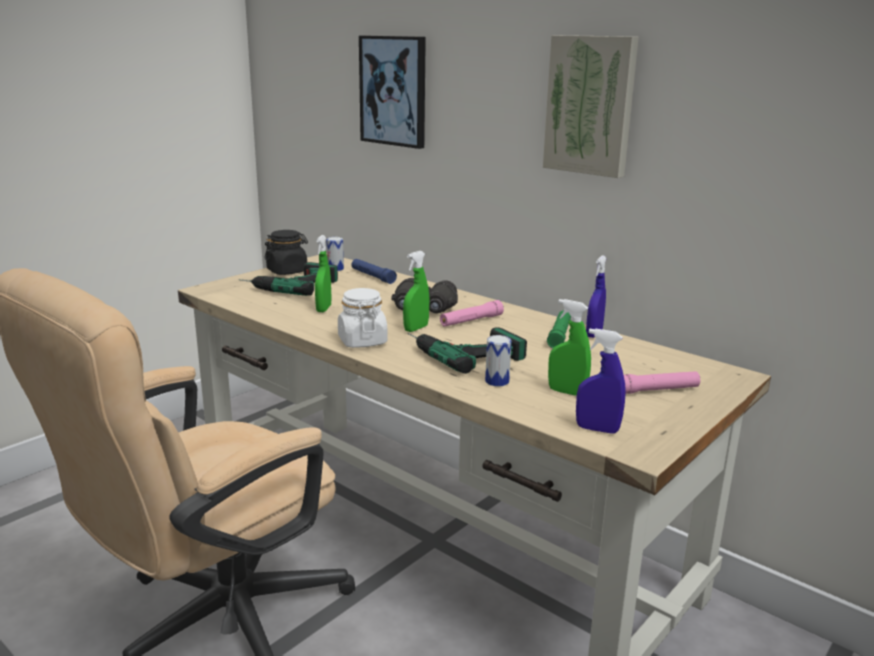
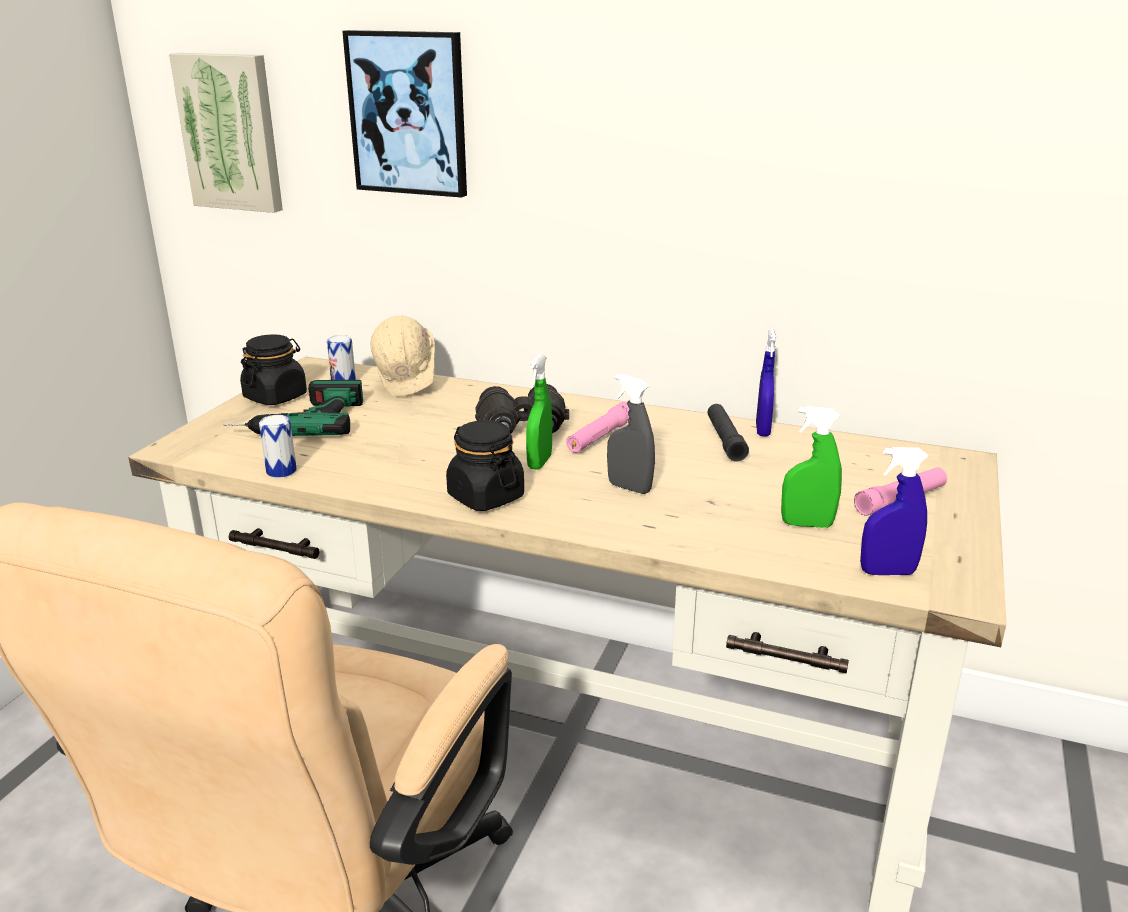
camera: 20 degrees left, 5 degrees up
(323, 309) = (385, 452): green spray bottle -> none
(362, 341) = (485, 497): white jar -> black jar
(373, 276) = (408, 387): blue flashlight -> beige hard hat
(461, 351) = (629, 488): power drill -> grey spray bottle
(497, 381) = (712, 526): can -> can (281, 471)
(559, 335) = (725, 440): green flashlight -> black flashlight
(591, 105) = (736, 127): picture -> picture (231, 132)

